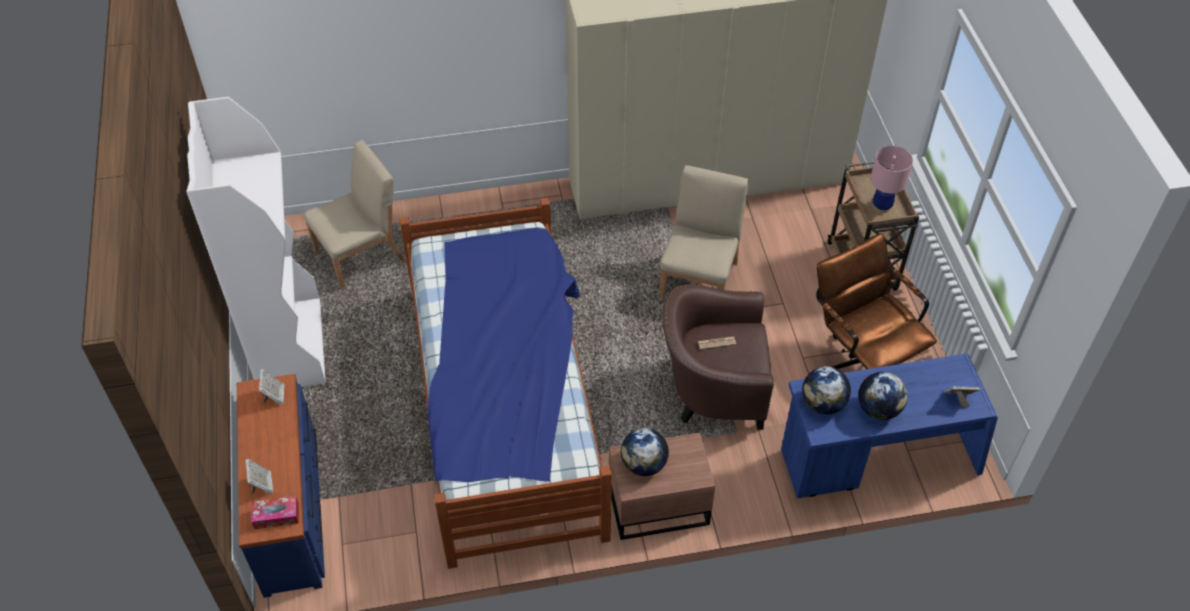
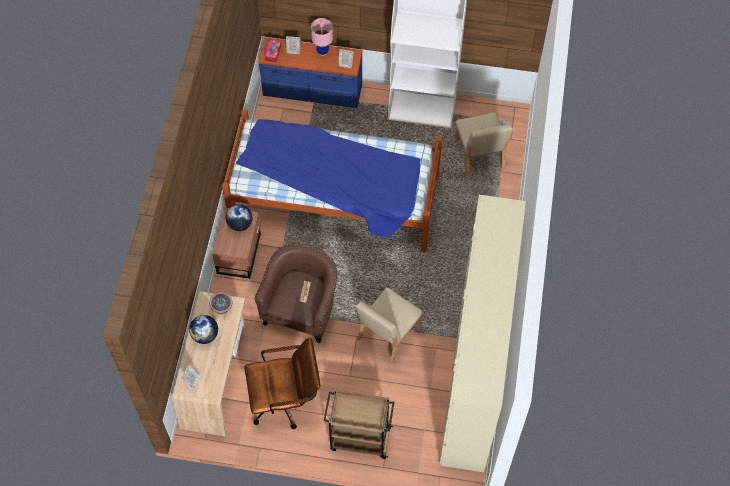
camera: 110 degrees right, 10 degrees up
(699, 280) = (388, 334): beige chair -> beige chair turned 90 degrees clockwise
(822, 403) = (222, 308): globe -> potted plant
(877, 459) = (216, 377): blue desk -> beige desk
(881, 206) = (350, 408): pink table lamp -> pink table lamp (323, 51)

